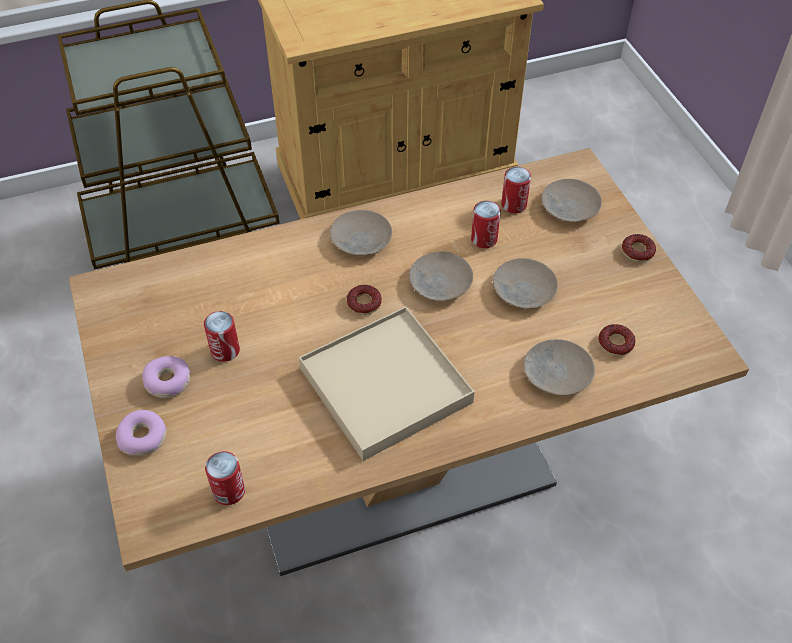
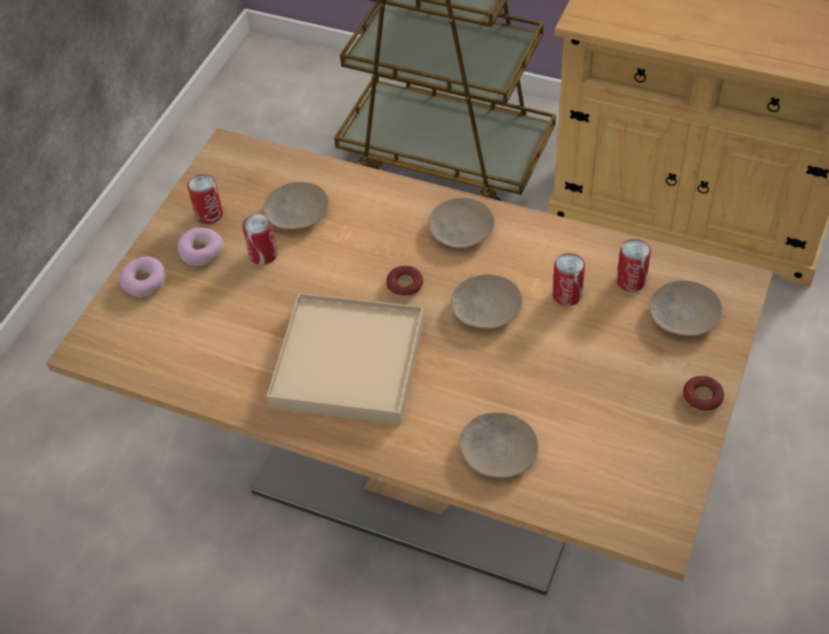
camera: 45 degrees right, 0 degrees up
(229, 491) = (158, 361): can -> can (209, 214)
(523, 290) = (551, 361): beige plate -> beige plate (296, 213)
(615, 343) = (580, 463): donut -> none

